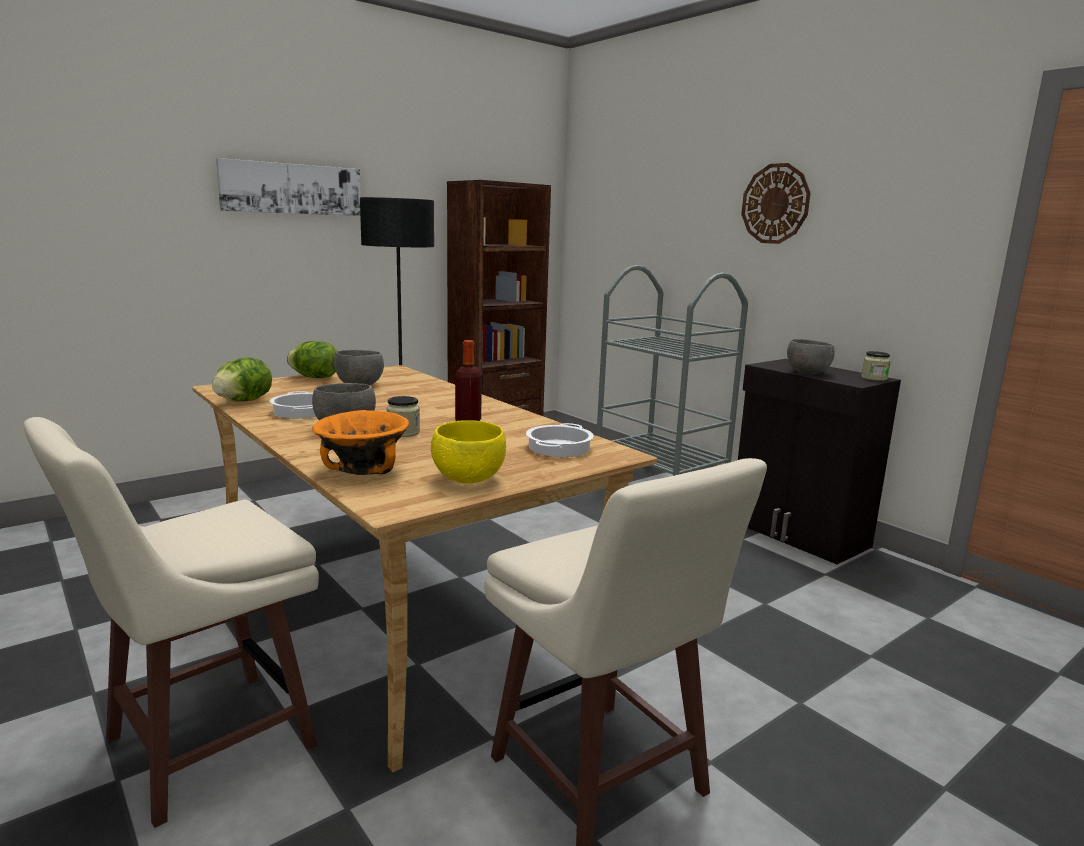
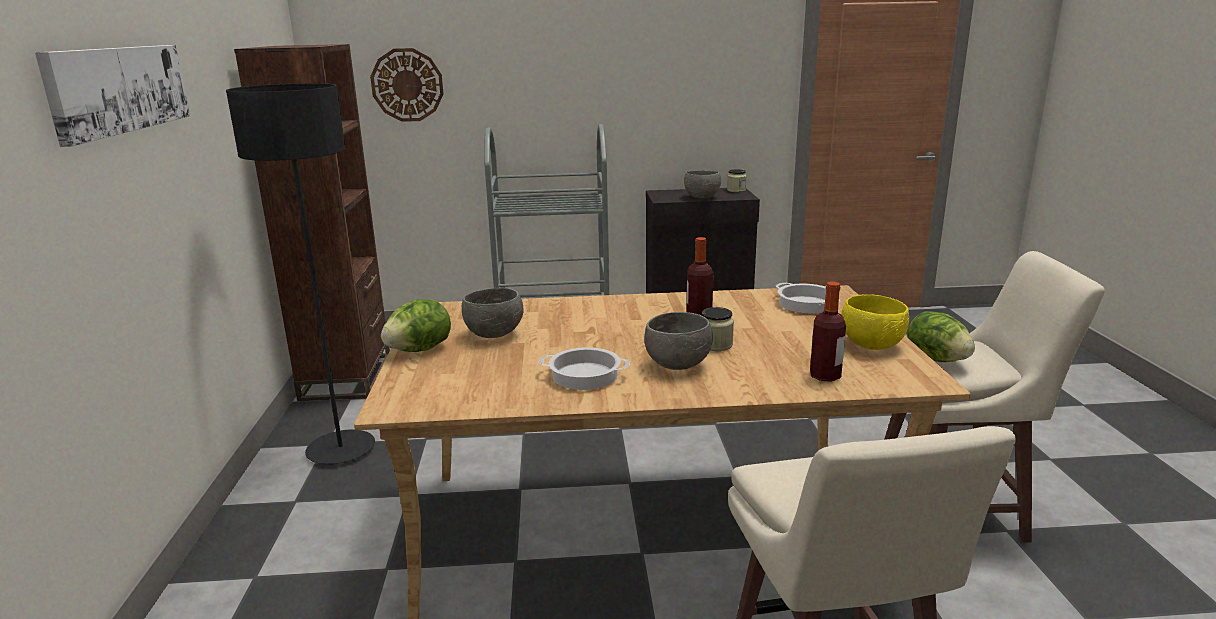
camera: 55 degrees left, 5 degrees up
(244, 401) = (496, 399): lettuce -> lettuce (936, 359)
(364, 470) = (825, 376): orange bowl -> bottle
(775, 204) = (610, 55): wall clock -> wall clock (407, 85)

